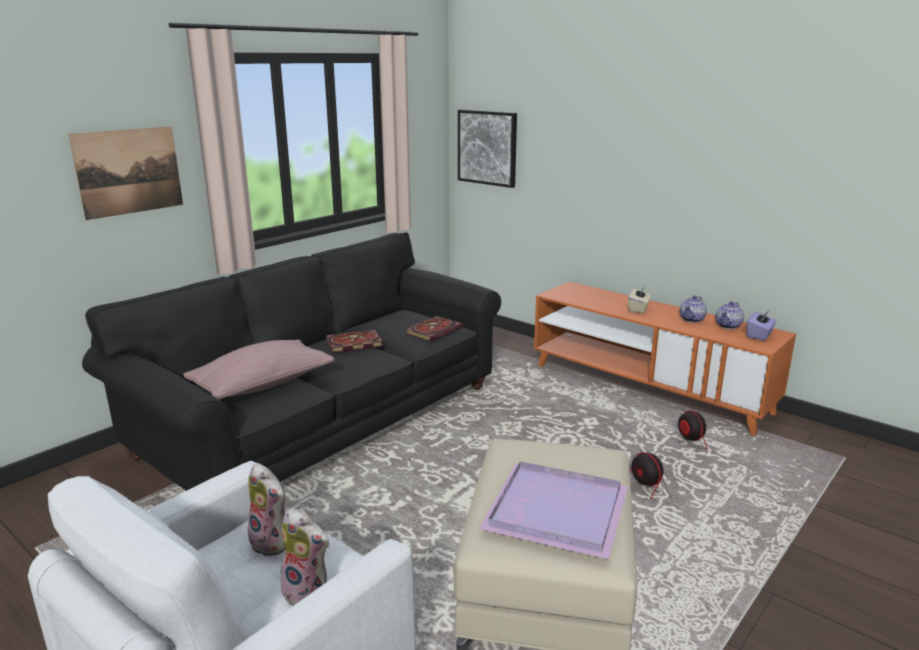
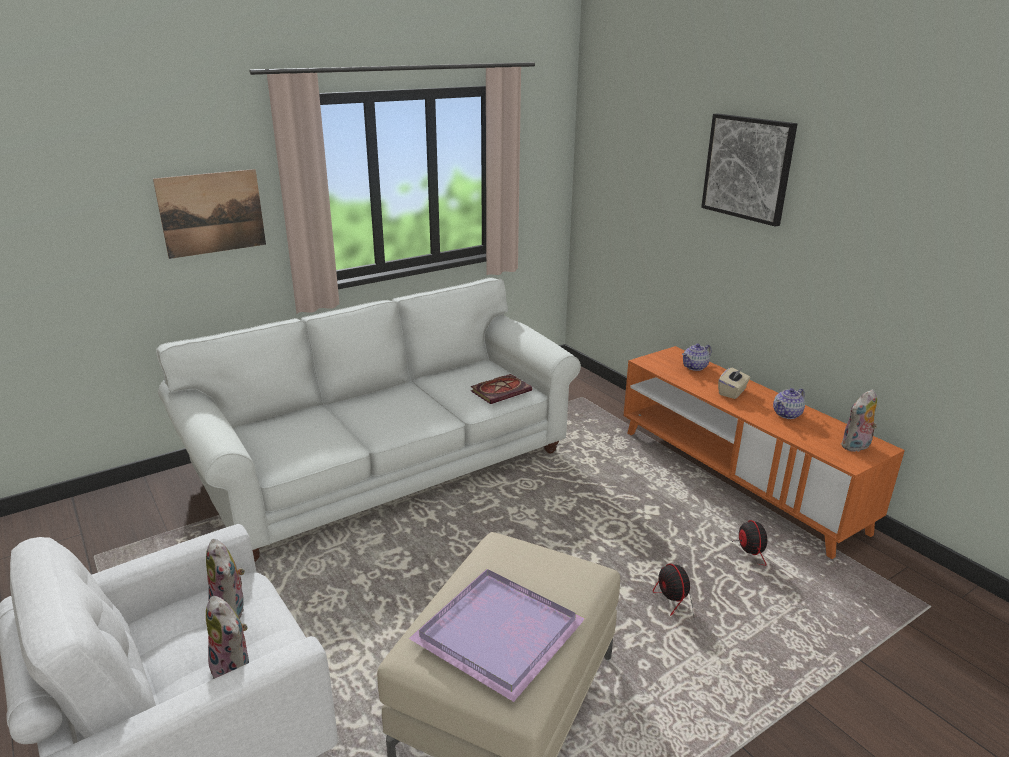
camera: 15 degrees right, 5 degrees up
(262, 385) = (307, 433): pink pillow -> none
(324, 420) = (385, 466): black sofa -> white sofa
(353, 344) = (415, 396): book -> none
(487, 147) = (607, 189): picture -> picture (748, 168)
(728, 326) = (826, 428): teapot -> teapot (695, 367)
(759, 335) = (856, 447): purple tissue box -> plush toy

